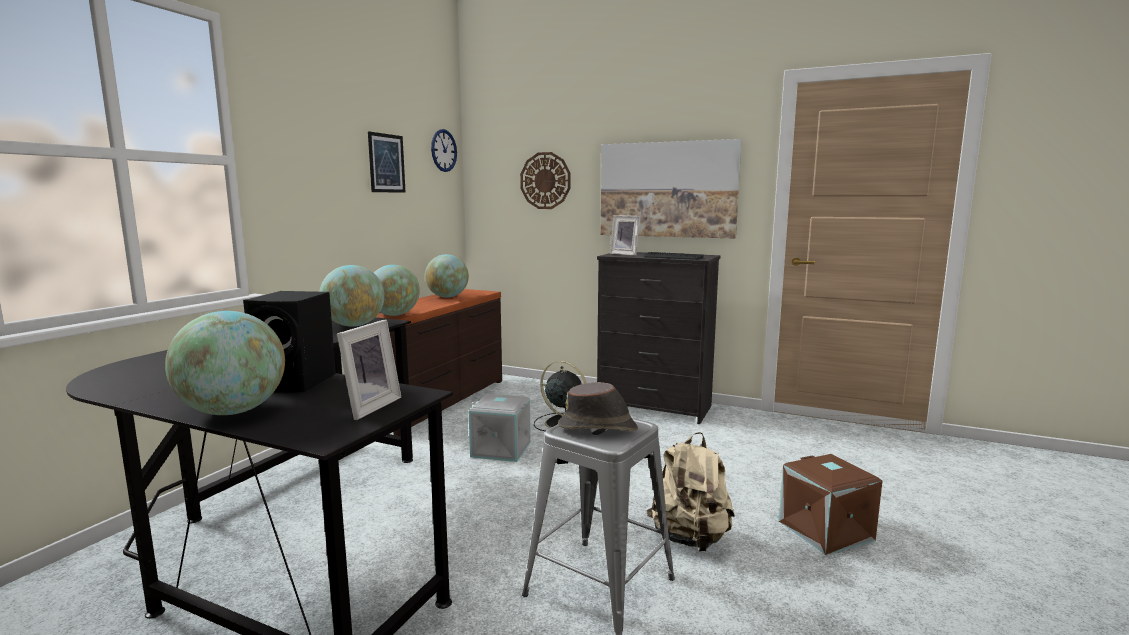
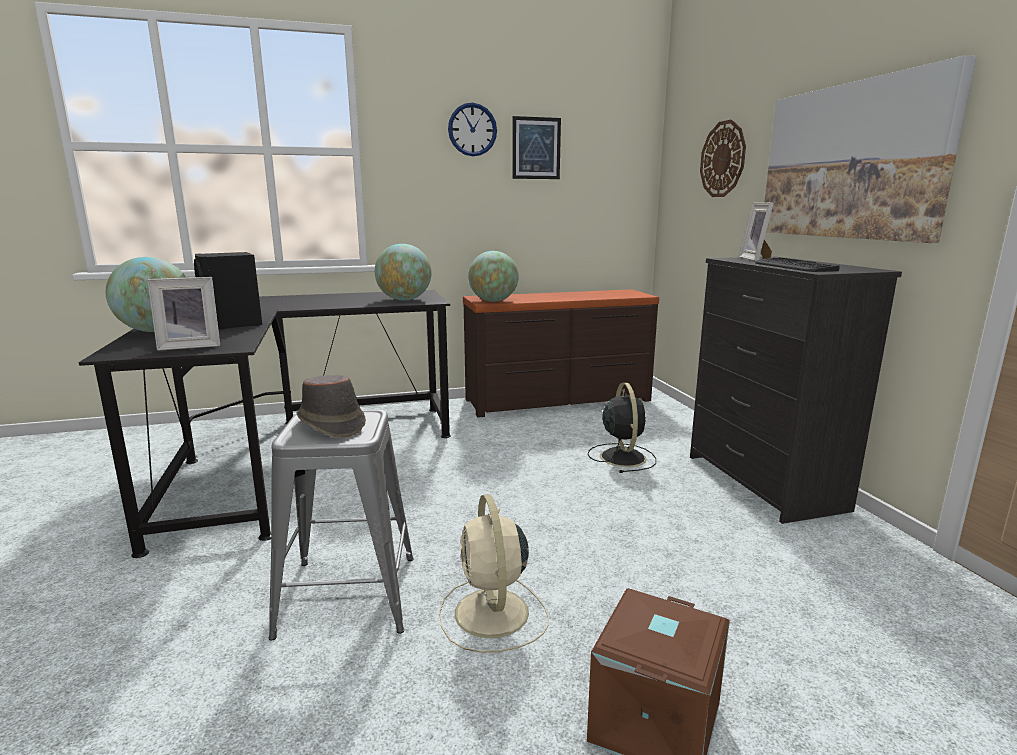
camera: 50 degrees right, 5 degrees up
(443, 150) = (627, 130): wall clock -> wall clock (472, 129)
(447, 297) = (590, 294): globe -> none
(502, 449) = (522, 456): grey storage box -> none
(690, 539) = (492, 615): beige backpack -> beige fan

